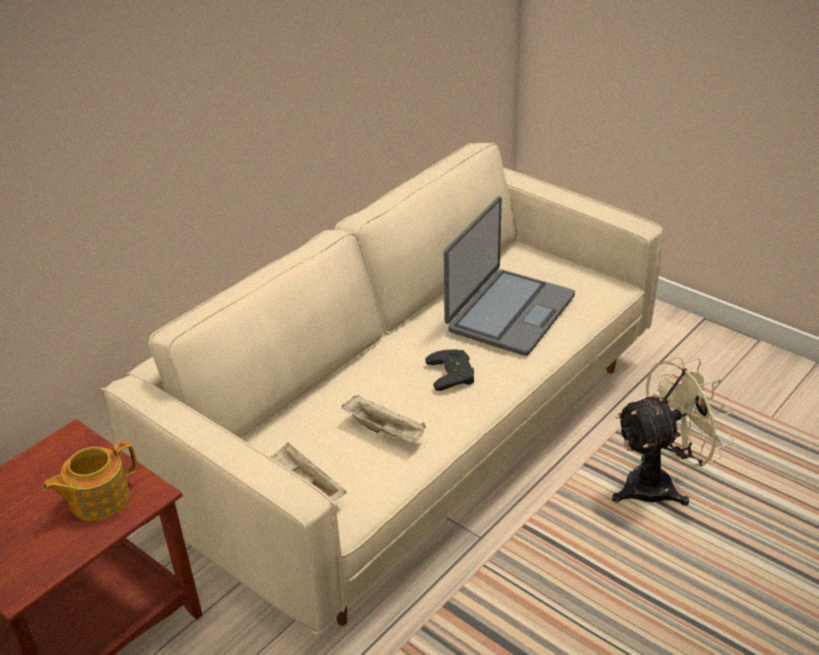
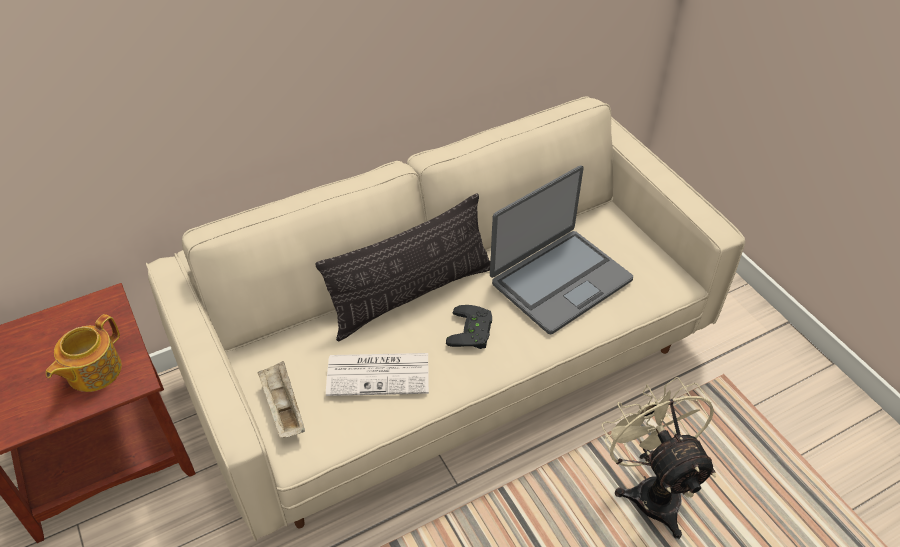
camera: 20 degrees right, 10 degrees up
(98, 499) = (93, 371): teapot -> teapot turned 45 degrees counterclockwise
(376, 361) = (412, 295): none -> pillow
(385, 431) = (379, 374): beige tray -> newspaper
(659, 484) = (650, 489): beige fan -> beige fan turned 105 degrees counterclockwise

